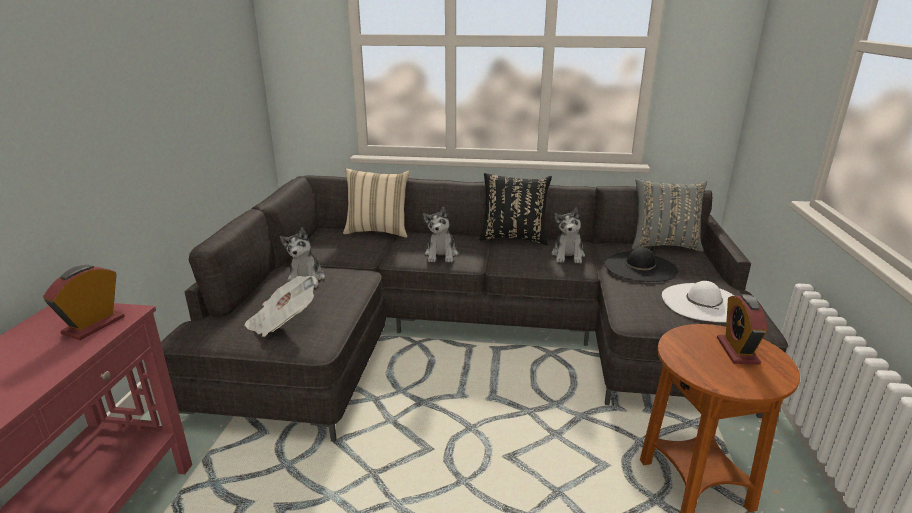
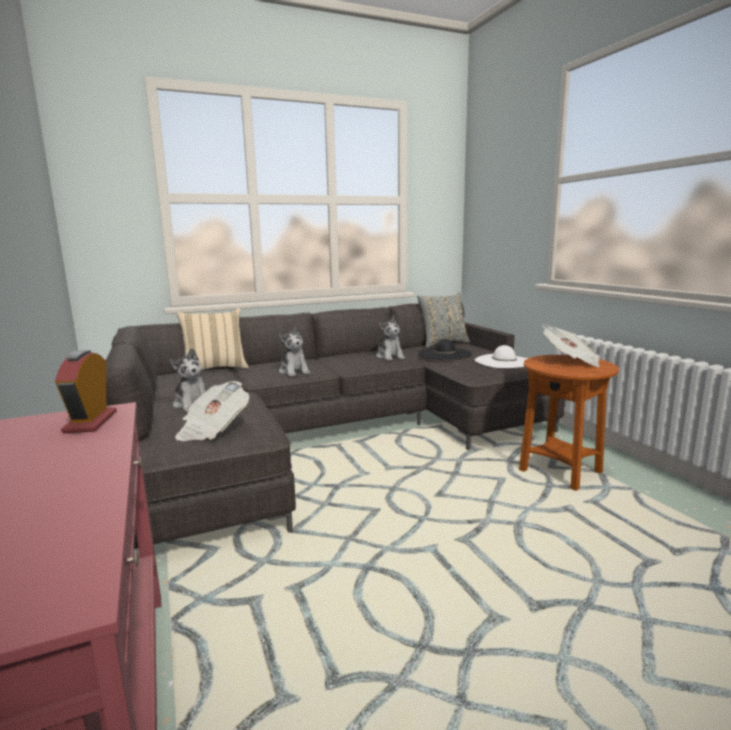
camera: 30 degrees left, 10 degrees down
(513, 238) = (337, 355): black pillow -> none
(737, 351) = (571, 361): alarm clock -> newspaper

